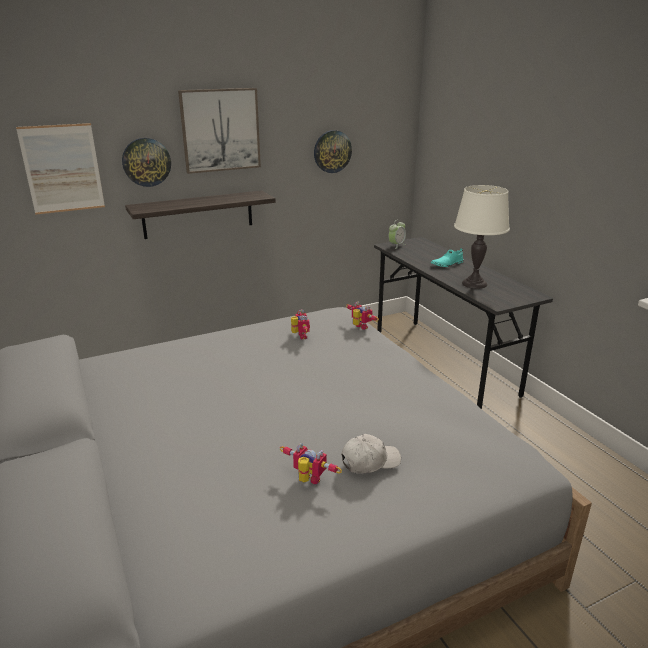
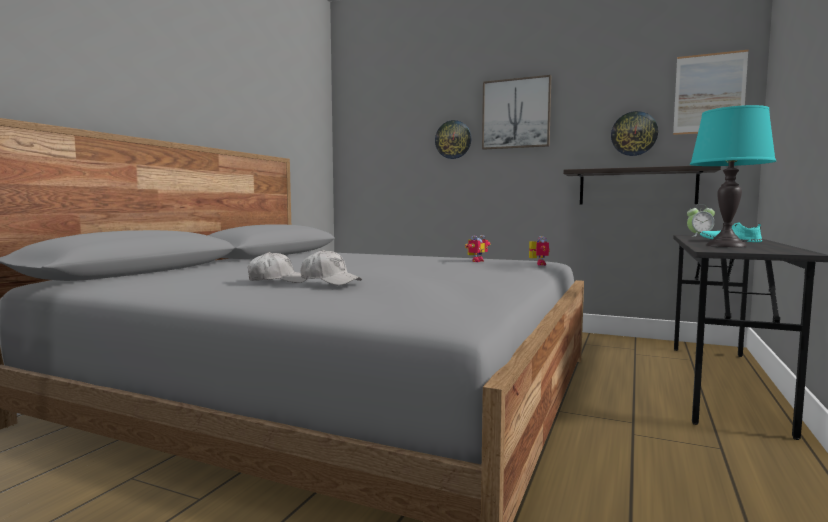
camera: 50 degrees right, 20 degrees down
(62, 169) = (397, 143): picture -> picture (709, 93)
(198, 214) = (489, 186): shelf -> shelf (637, 187)
(308, 481) = (278, 281): toy robot -> white cap
(474, 284) = (725, 245): white table lamp -> turquoise table lamp

